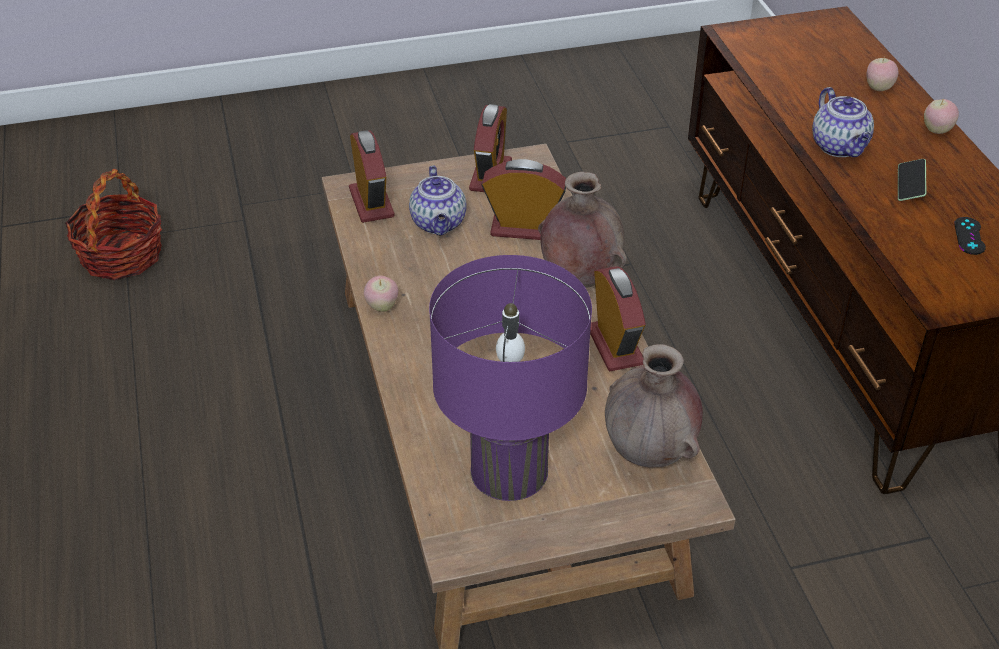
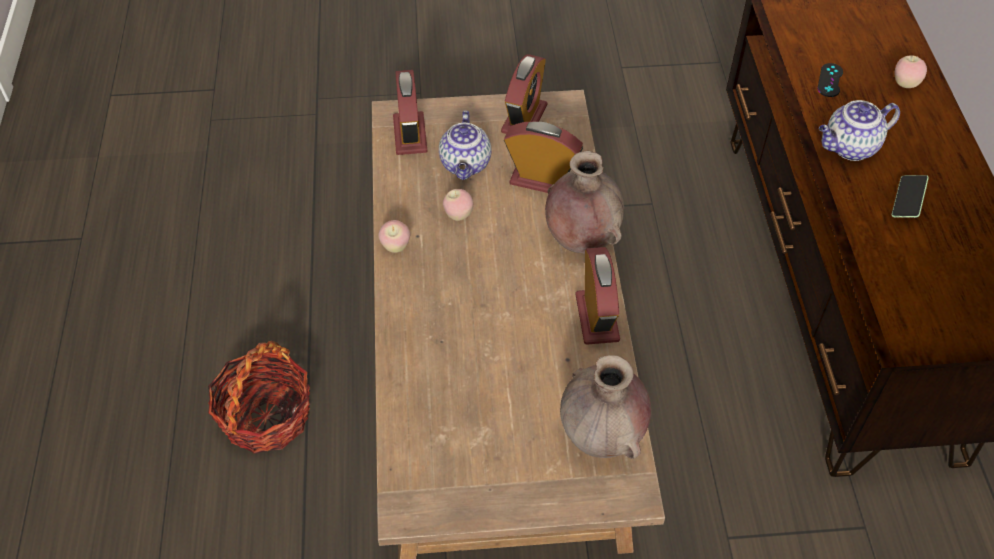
camera: 10 degrees right, 10 degrees up
(121, 256) = (205, 137): basket -> basket (266, 416)
(509, 471) = (471, 435): purple table lamp -> none
(840, 147) = (849, 148): teapot -> teapot turned 75 degrees clockwise
(937, 130) = (951, 140): apple -> apple (458, 215)
(969, 236) = (952, 266): black game controller -> black game controller (830, 80)

